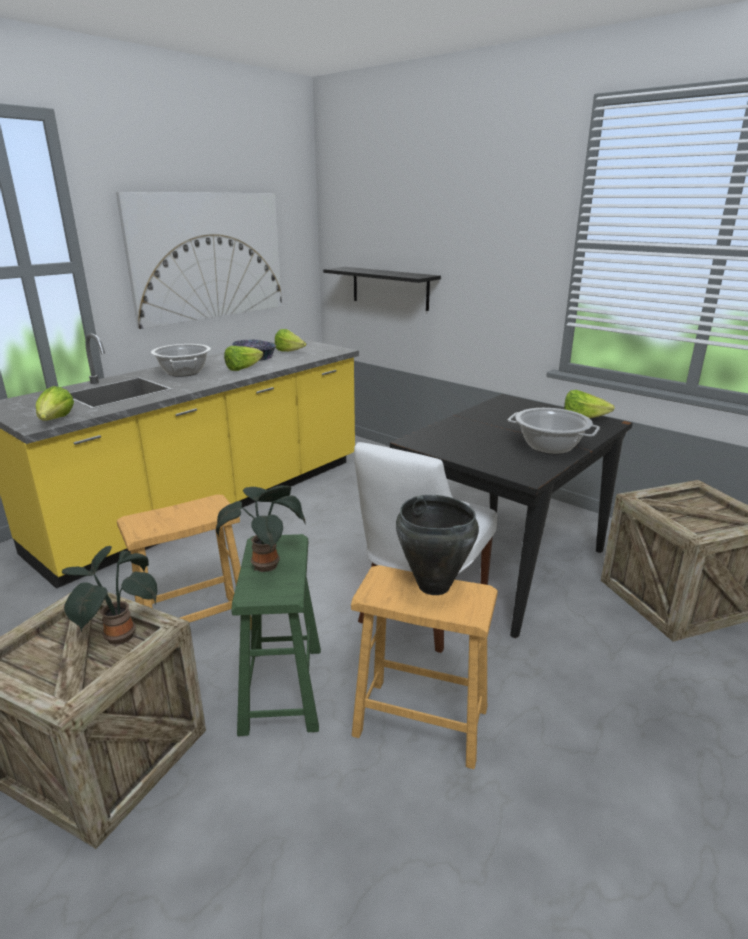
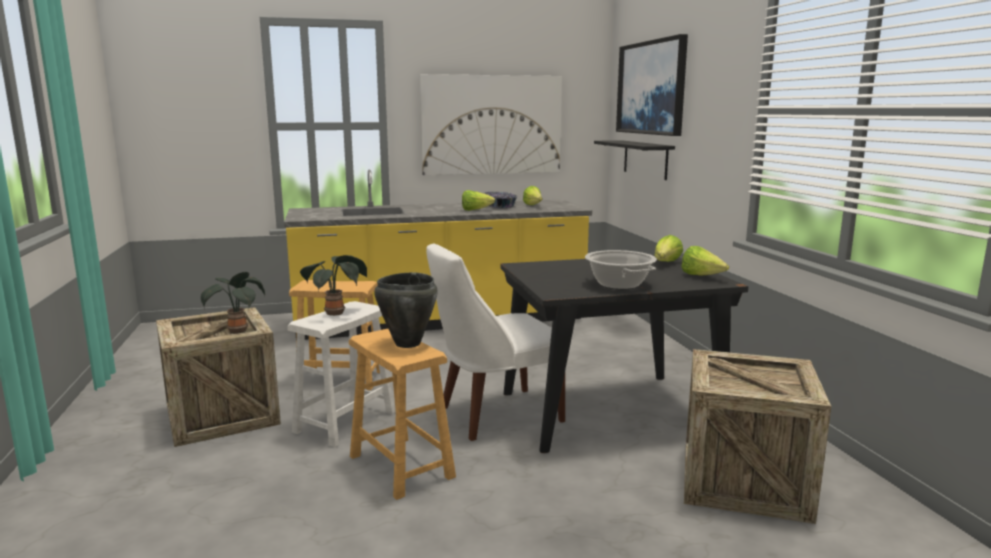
camera: 35 degrees right, 10 degrees down
(56, 421) = (311, 218): lettuce -> lettuce (666, 263)
(184, 372) = (433, 208): cooking pot -> none
(282, 689) = (344, 422): green stool -> white stool
(395, 211) = (651, 88): none -> picture

